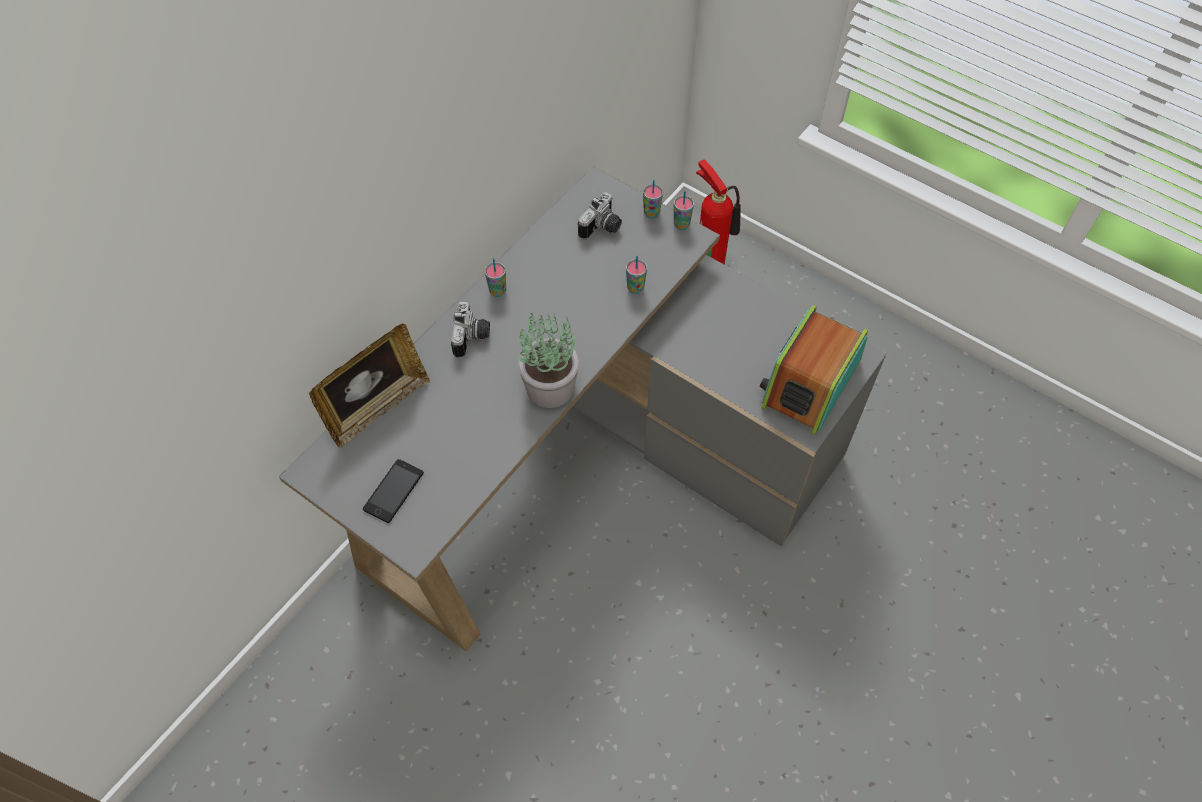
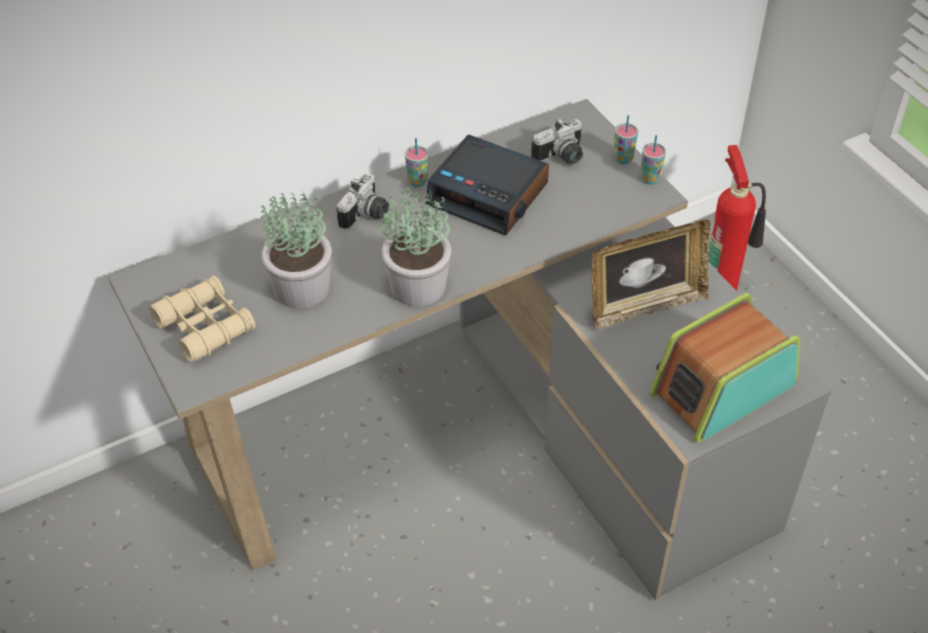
camera: 25 degrees right, 10 degrees down
(377, 407) = (236, 247): picture frame -> picture frame (645, 305)
(393, 491) = (205, 326): phone -> beige binoculars
(456, 425) = (302, 288): none -> potted plant
(562, 282) = (489, 194): none -> alarm clock
(635, 288) = (563, 223): cup -> none

